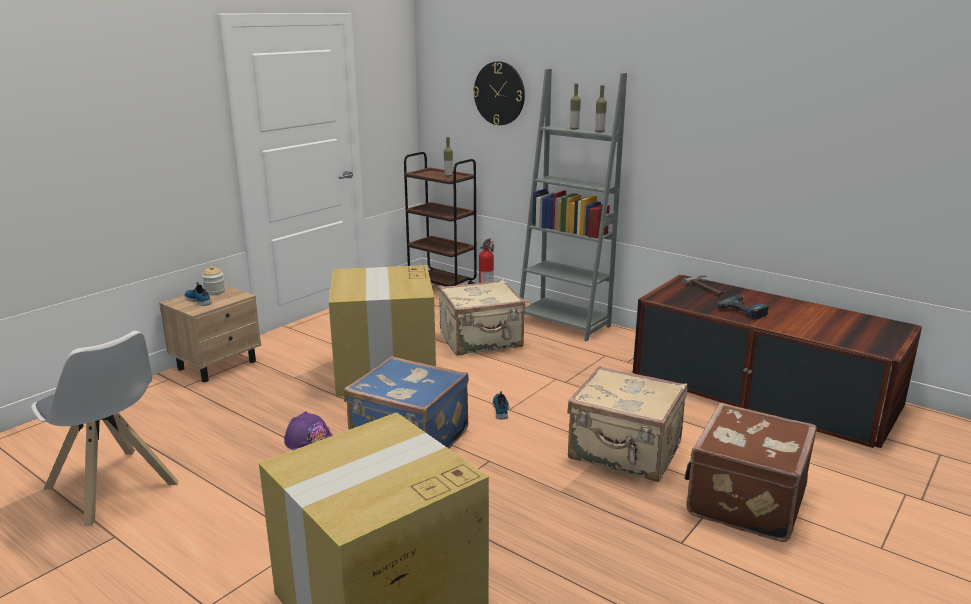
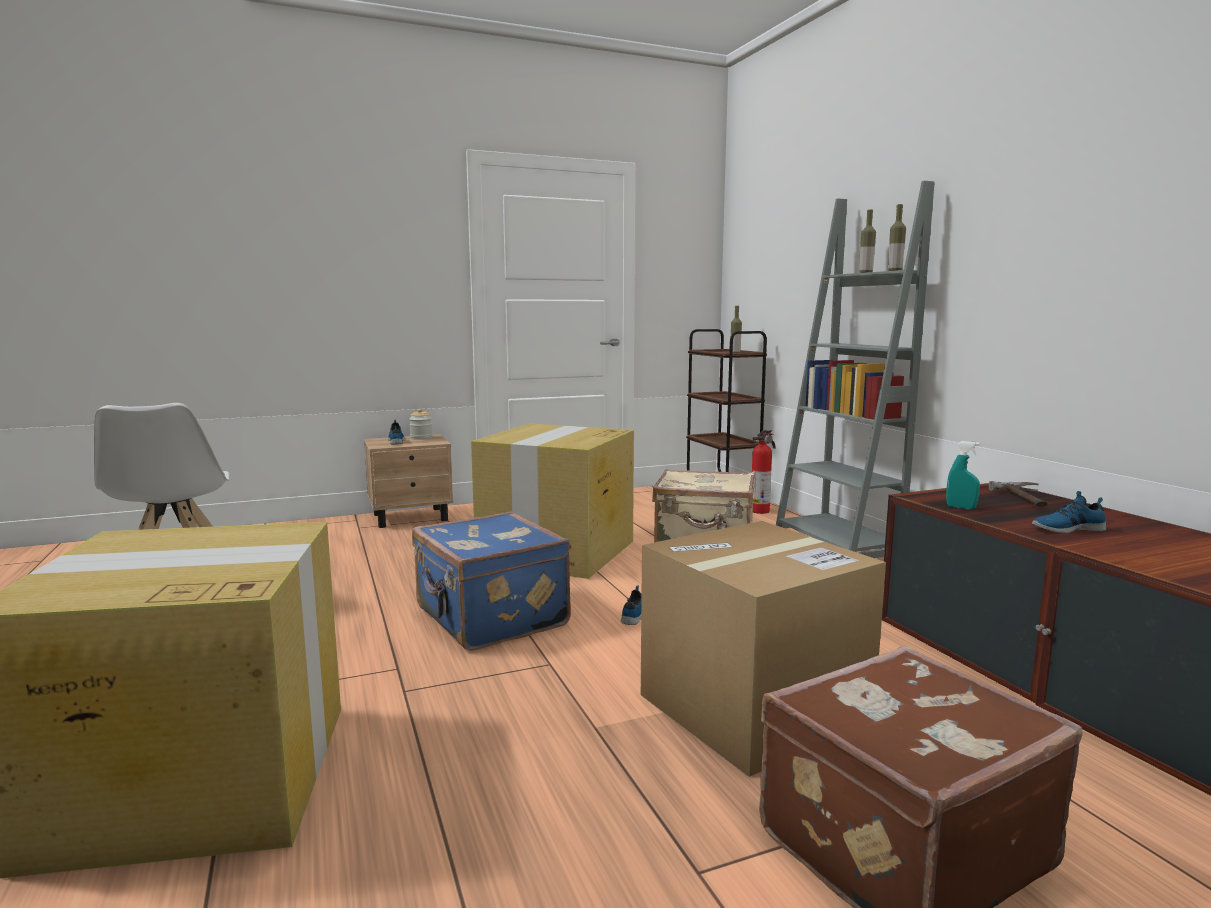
camera: 30 degrees right, 10 degrees down
(308, 440) = (392, 593): purple hard hat -> none
(499, 93) = (795, 246): wall clock -> none
(625, 453) = (753, 708): beige suitcase -> cardboard box
(684, 303) = (961, 507): none -> turquoise spray bottle
(744, 310) = (1067, 529): power drill -> shoe

